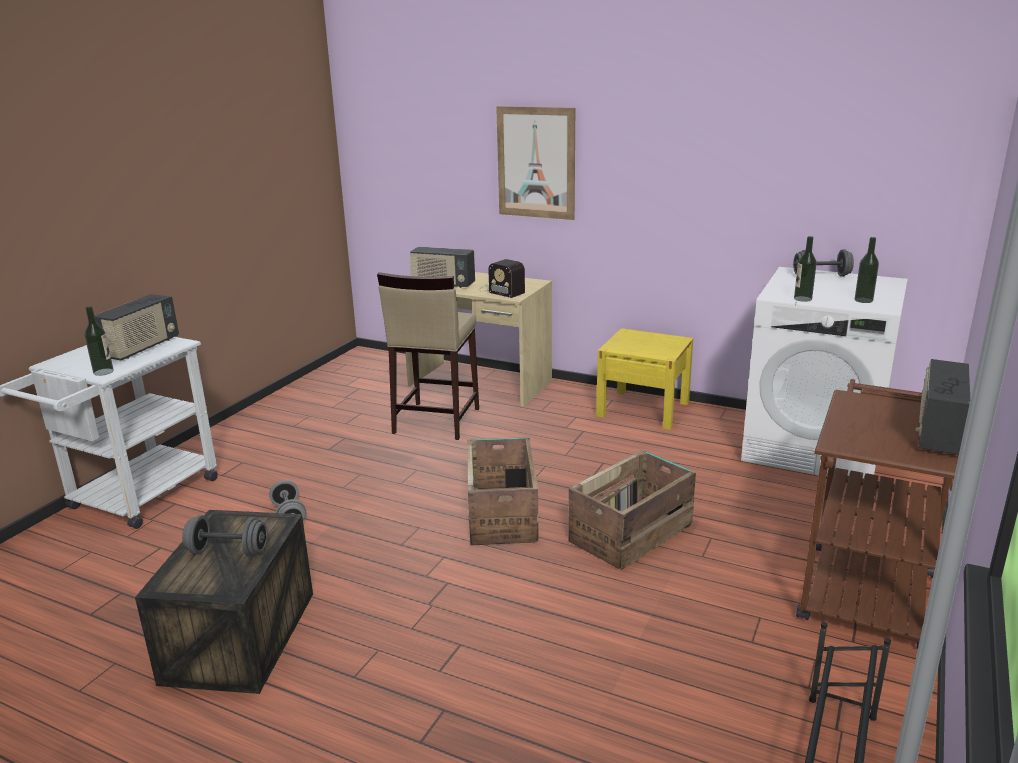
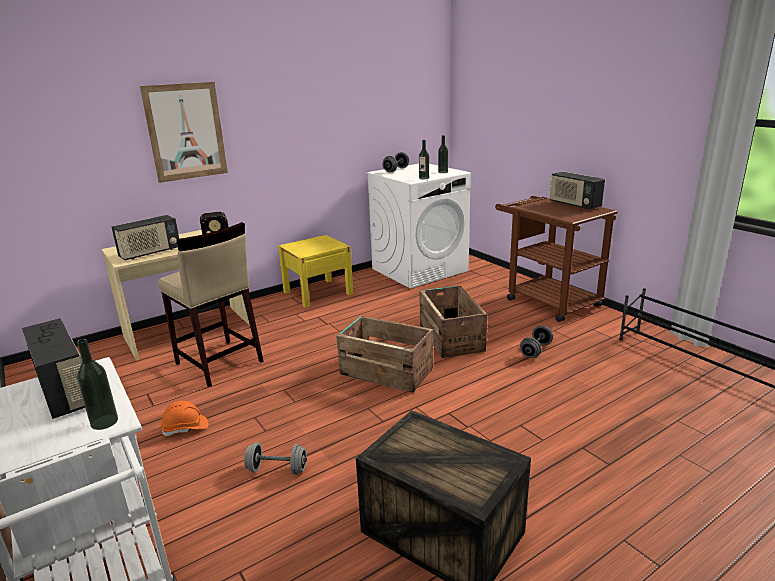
camera: 60 degrees left, 0 degrees up
(228, 552) = (443, 455): grey dumbbell -> grey dumbbell (535, 350)
(322, 450) = (185, 428): none -> orange hard hat

